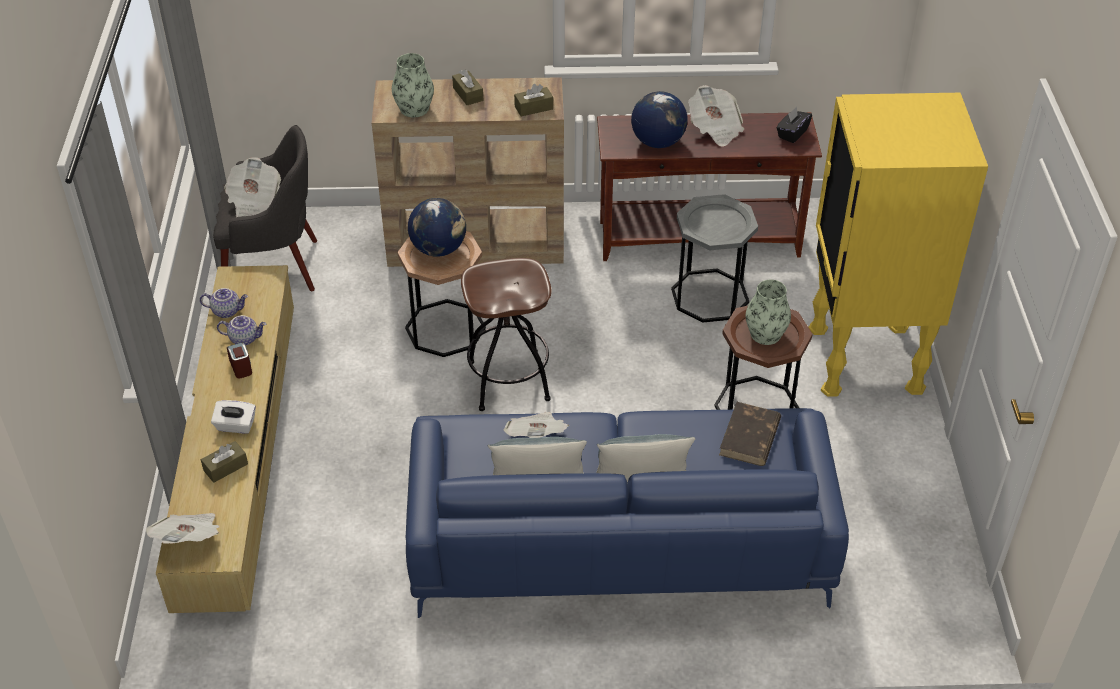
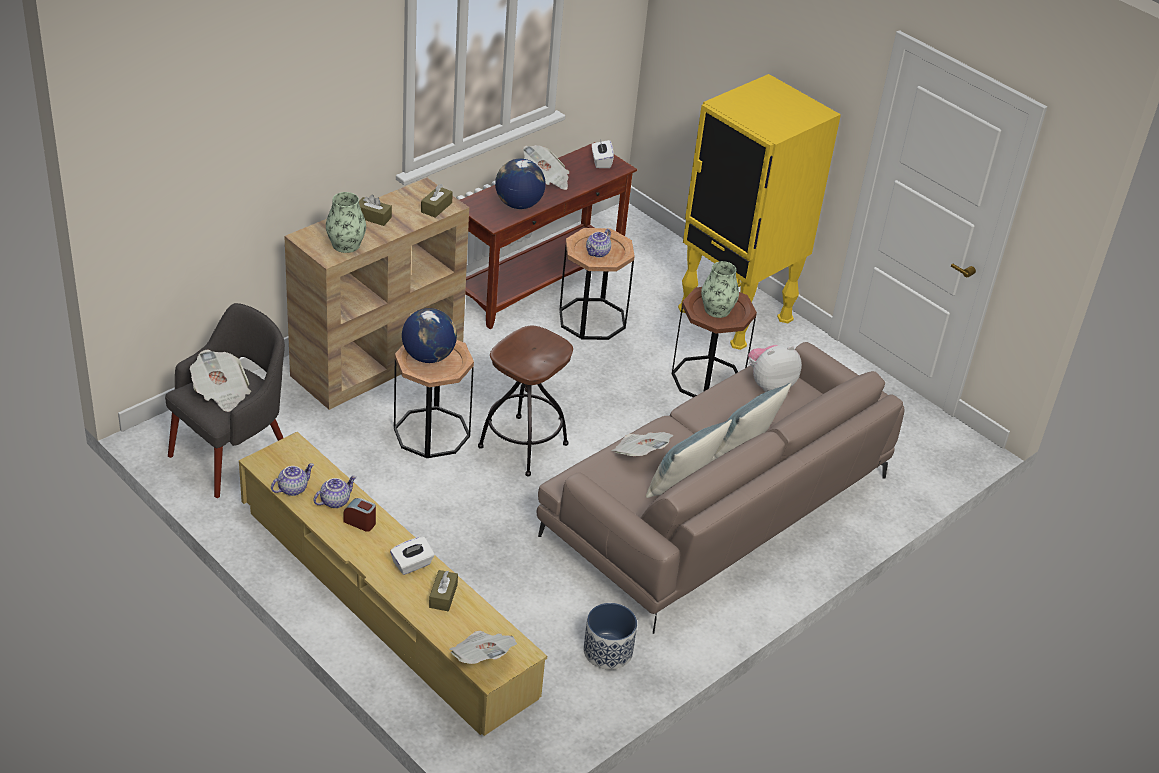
camera: 45 degrees left, 5 degrees down
(361, 608) = (607, 651): none -> planter
(619, 539) = (720, 508): blue sofa -> beige sofa
(710, 296) = (592, 319): grey side table -> brown side table
(712, 225) = (598, 253): none -> teapot
(749, 437) = (769, 384): brown book -> plush toy
(792, 134) = (601, 162): black tissue box -> white tissue box

